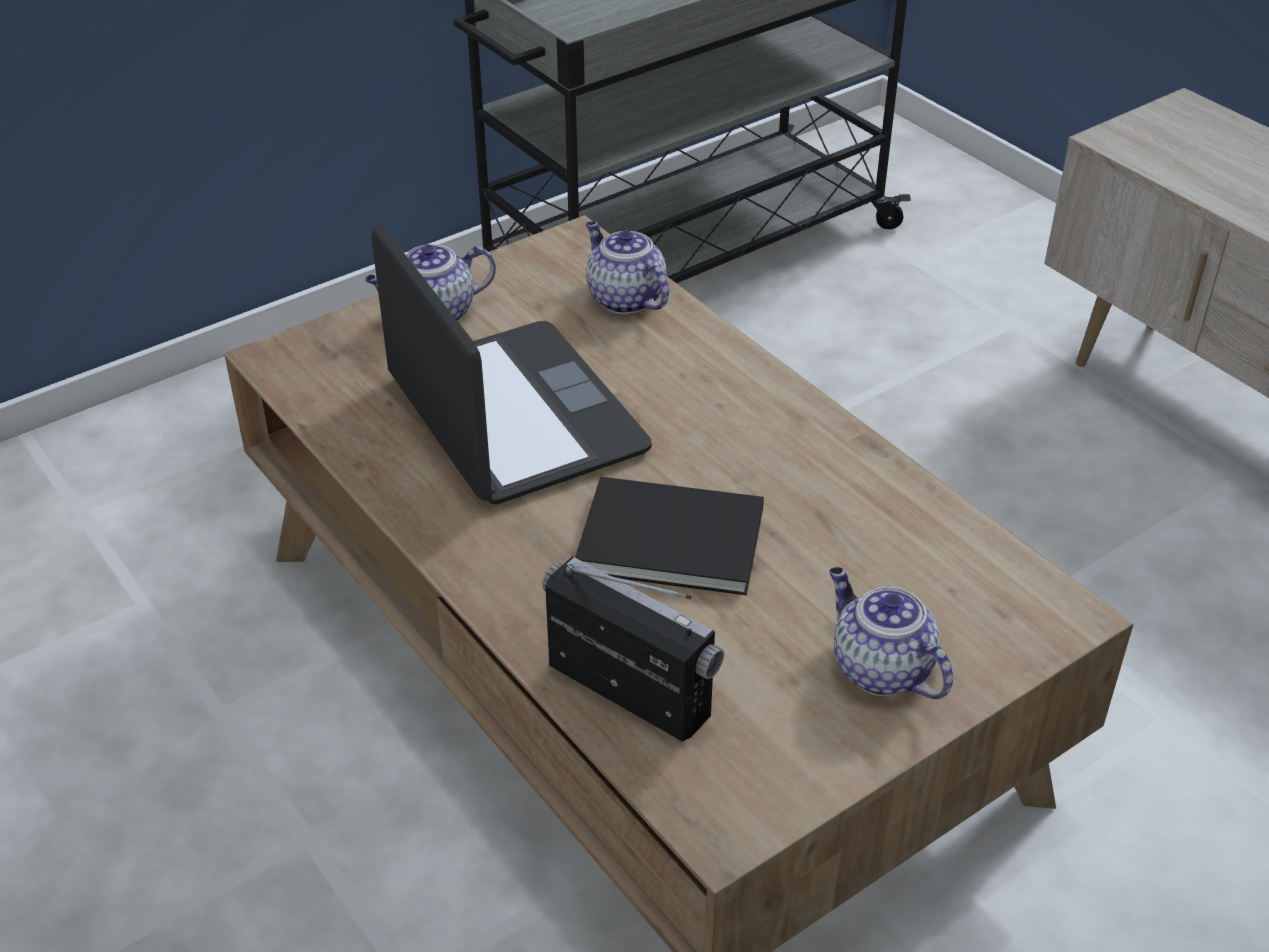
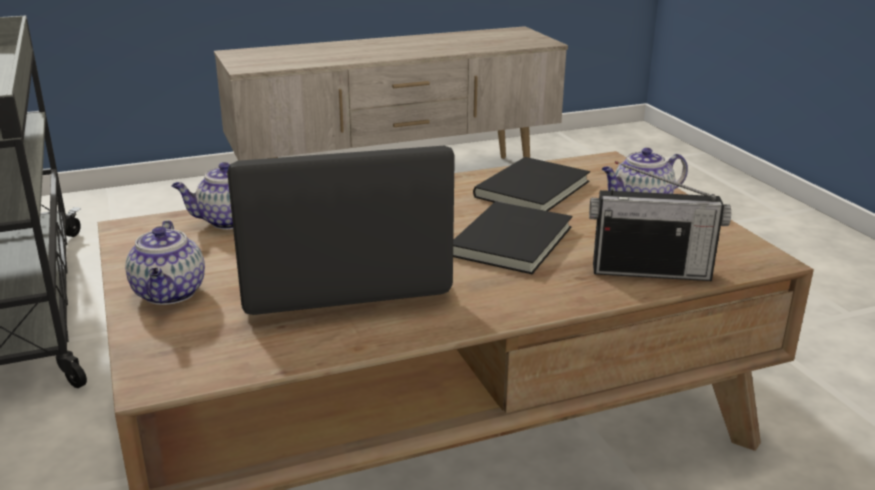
camera: 75 degrees left, 15 degrees down
(628, 690) = (650, 271): radio -> radio turned 135 degrees counterclockwise
(877, 541) = (536, 189): none -> black book

